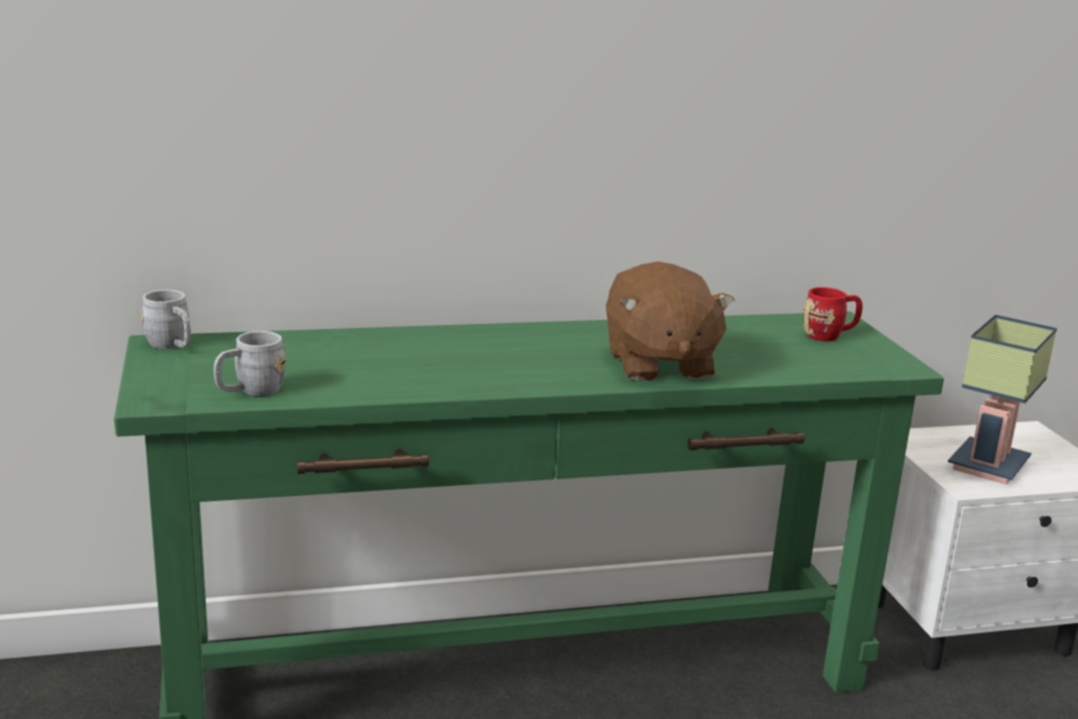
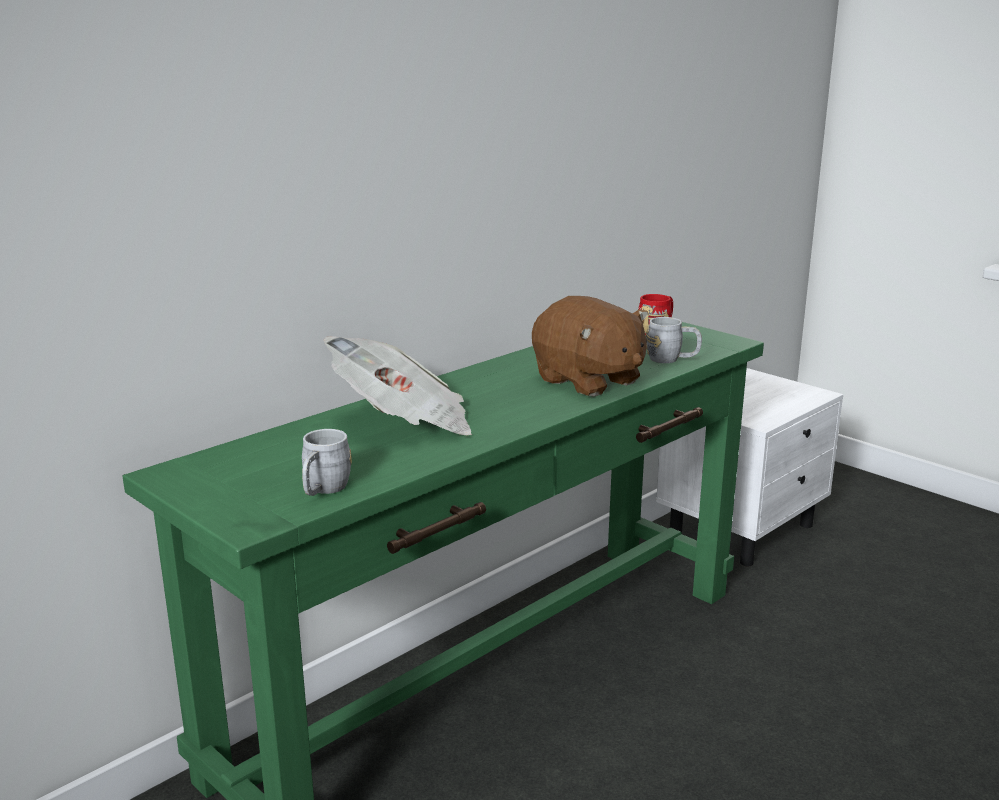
camera: 30 degrees left, 0 degrees up
(172, 346) = (183, 472): grey mug -> grey mug (672, 359)
(413, 355) = (403, 422): none -> newspaper
(991, 468) = (758, 406): table lamp -> none

